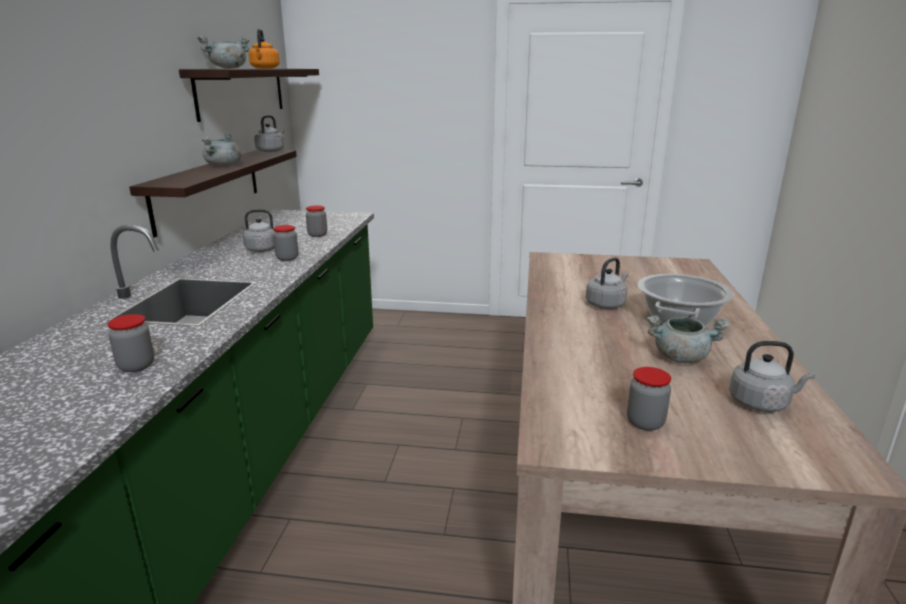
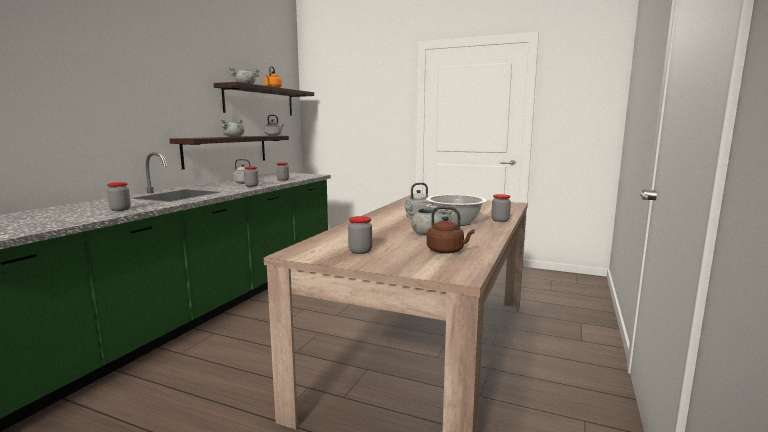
camera: 15 degrees right, 10 degrees down
(730, 309) = (500, 220): none -> jar
(761, 403) = (447, 251): grey kettle -> brown kettle

